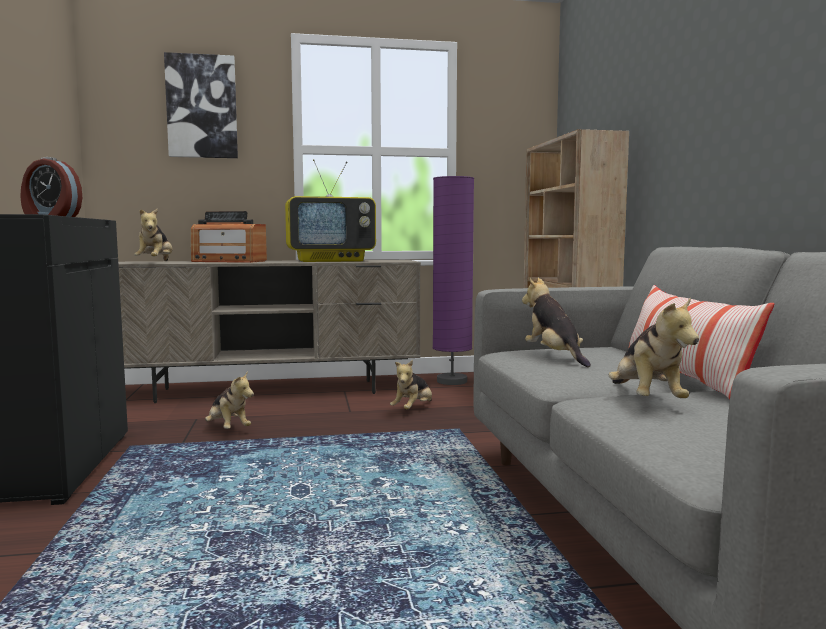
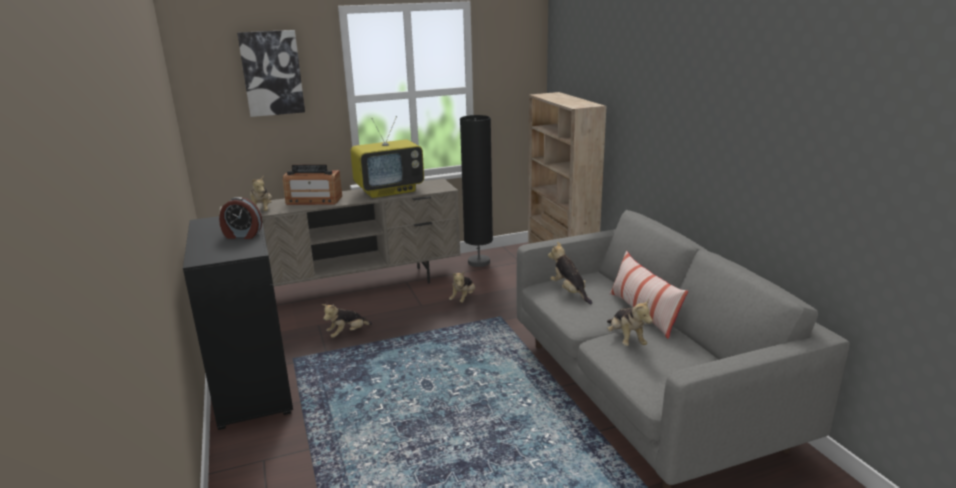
camera: 10 degrees left, 15 degrees up
(227, 429) = (347, 333): plush toy -> plush toy turned 105 degrees clockwise
(452, 381) = (479, 262): purple floor lamp -> black floor lamp

